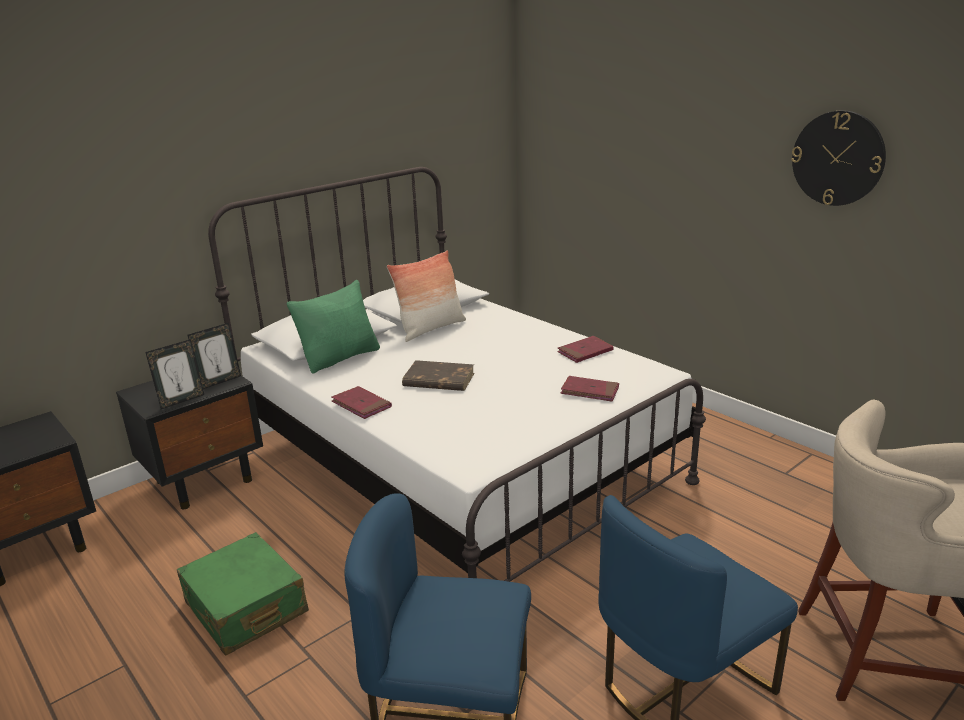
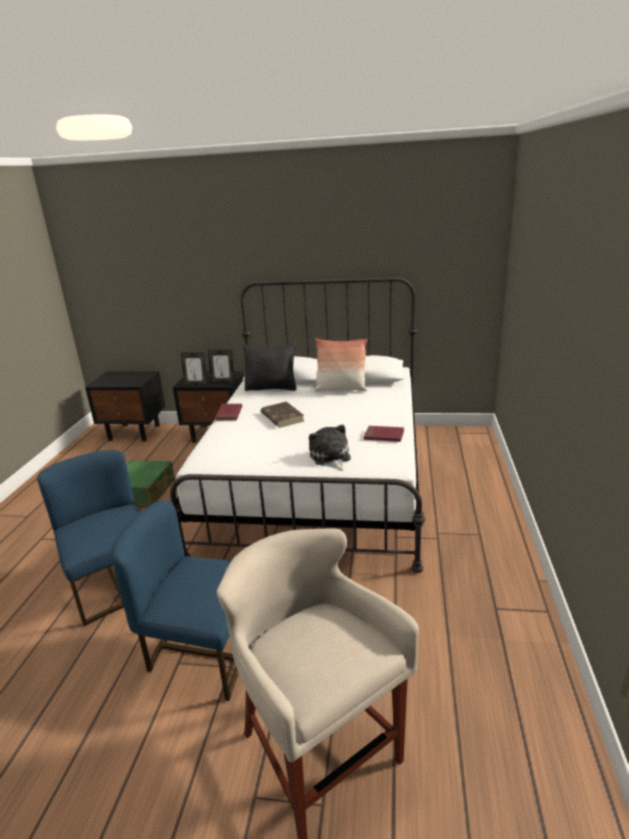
camera: 50 degrees right, 0 degrees up
(340, 358) = (272, 388): green pillow -> black pillow
(590, 391) = (330, 458): red book -> plush toy
(837, 158) = (594, 325): wall clock -> none

